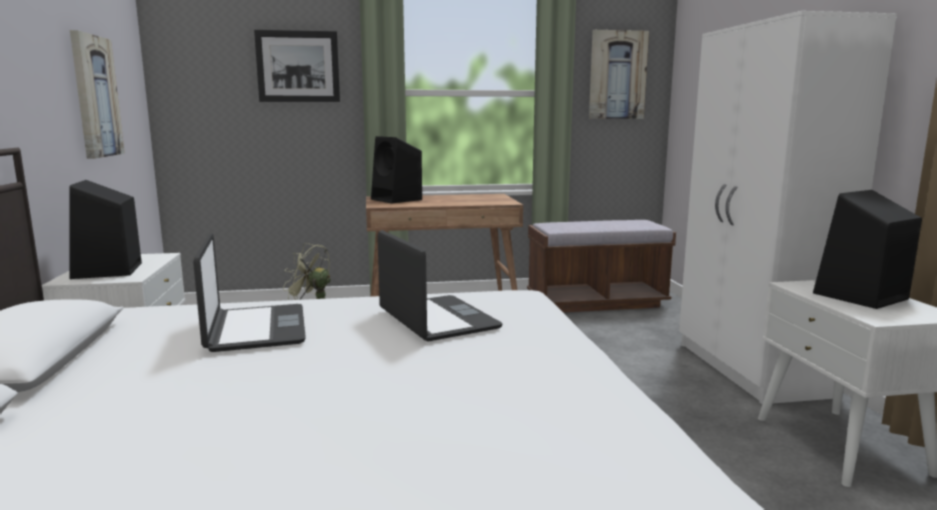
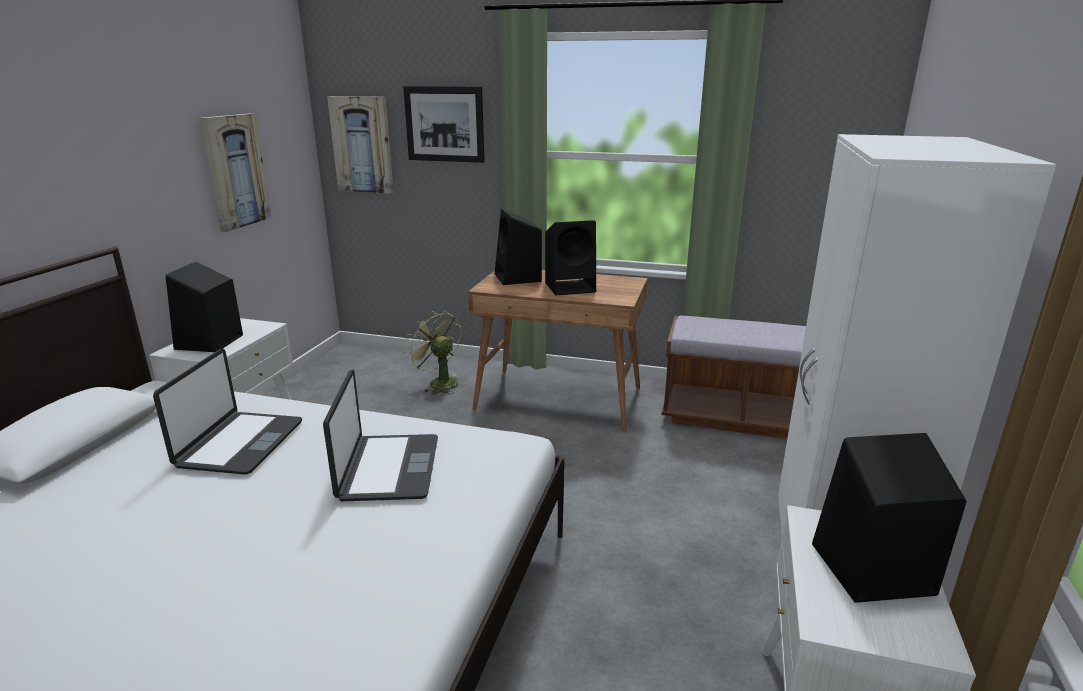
camera: 25 degrees right, 10 degrees up
(453, 200) = (571, 287): none -> black speaker
(617, 75) = (817, 139): picture -> picture (362, 145)

